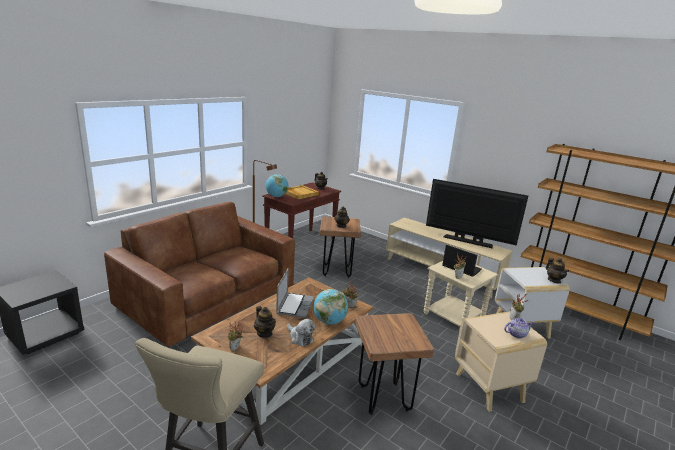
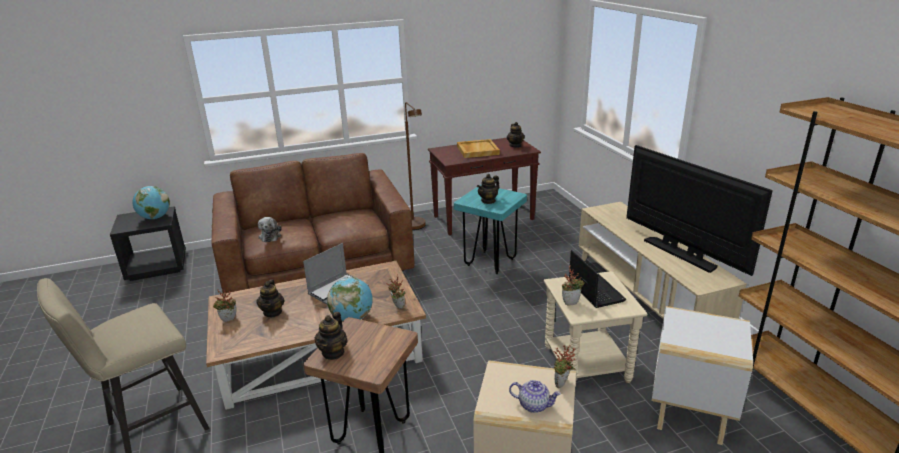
camera: 35 degrees right, 5 degrees up
(276, 196) = (441, 152): globe -> globe (155, 218)
(300, 338) = (299, 327): plush toy -> plush toy (270, 236)
(336, 271) = (490, 262): brown stool -> turquoise stool
(554, 280) = (734, 347): teapot -> teapot (333, 352)

